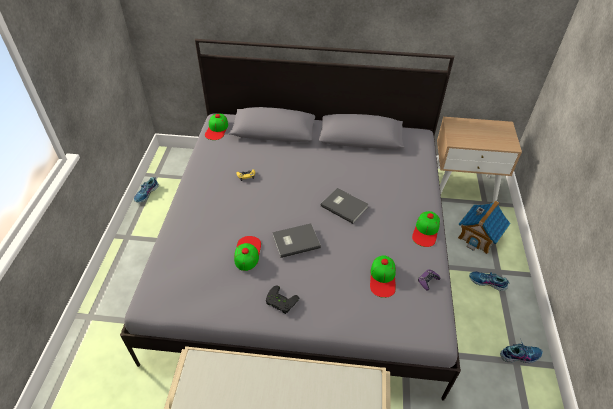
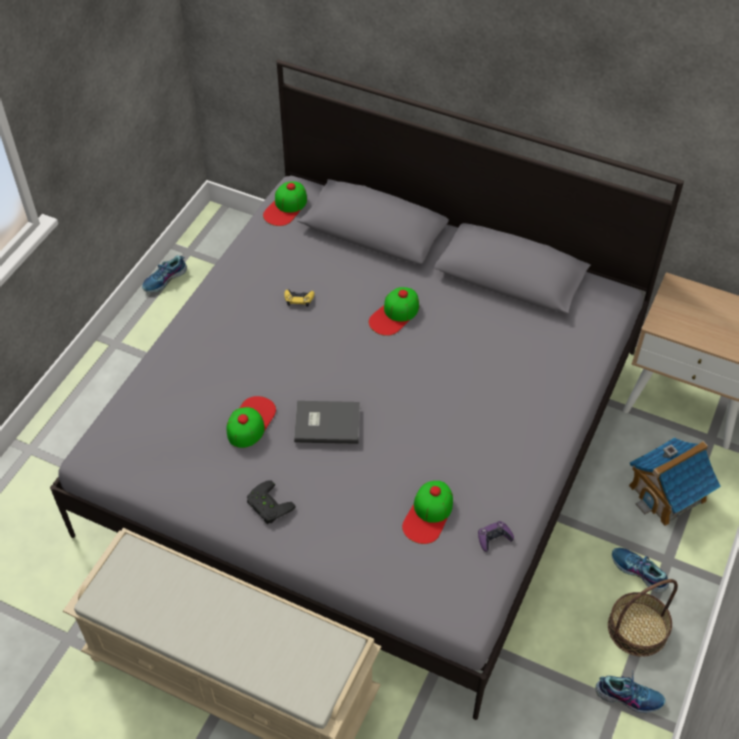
camera: 20 degrees right, 5 degrees up
(344, 206) = (425, 387): grey book -> none
(426, 231) = (532, 462): cap -> cap (394, 314)
(503, 314) = (637, 628): none -> basket

